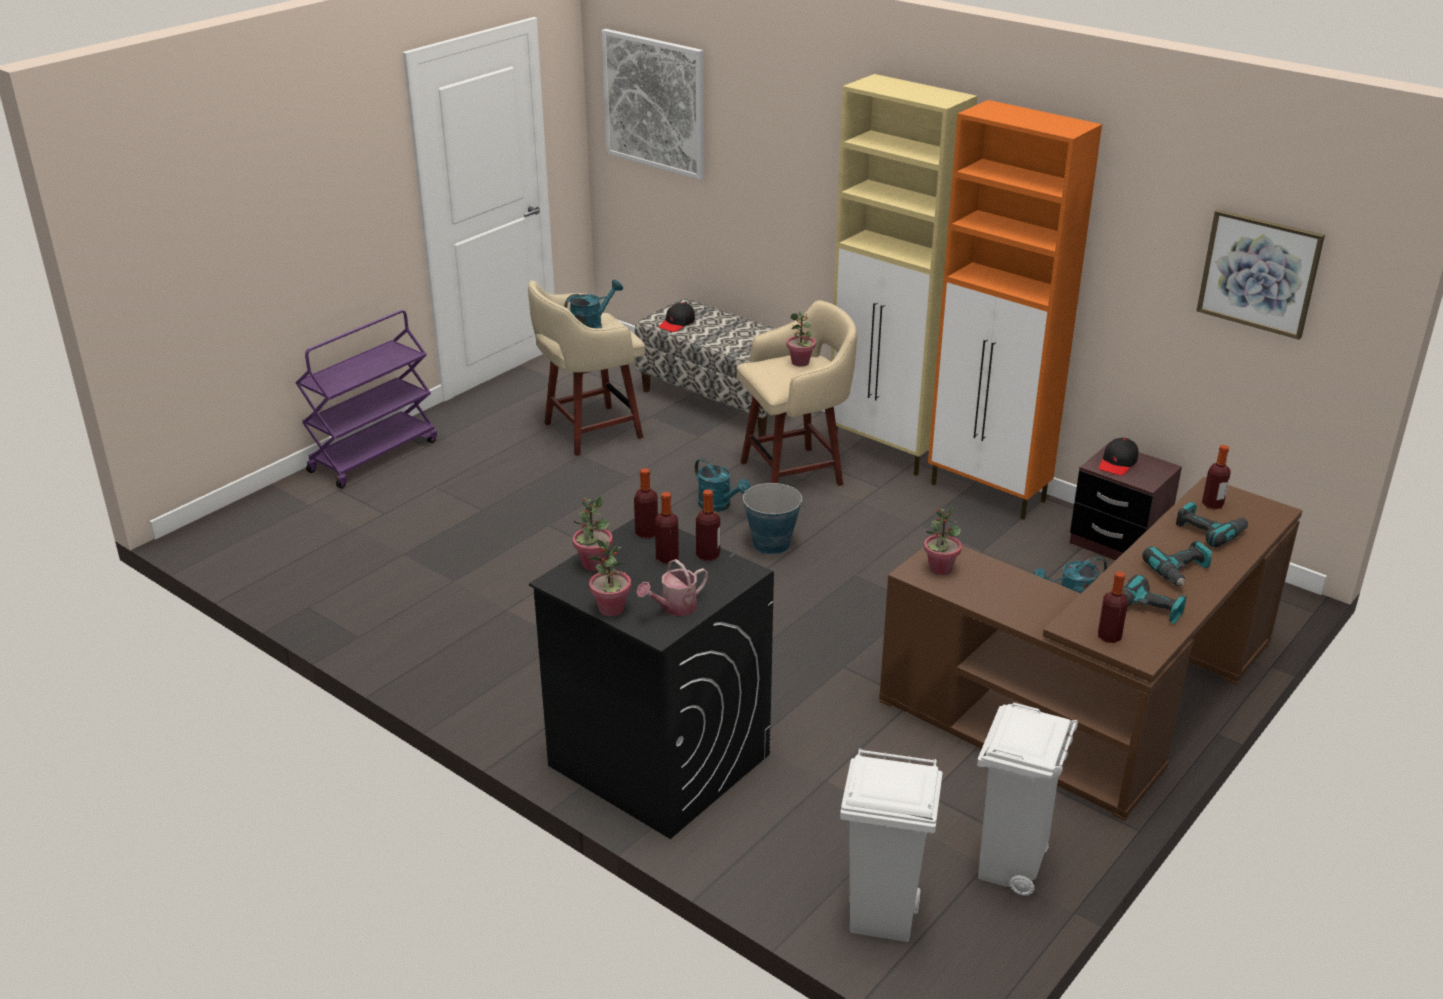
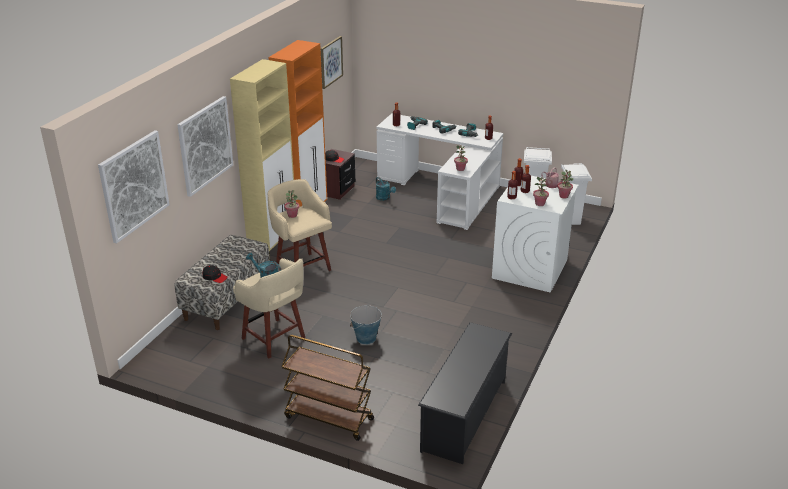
camera: 105 degrees left, 0 degrees up
(276, 569) = (464, 415): none -> black shoe rack
(373, 455) = (328, 418): purple cart -> brown cart
(657, 759) = (530, 269): black washing machine -> white washing machine
(719, 506) = (342, 284): turquoise watering can -> none
(771, 544) = (370, 265): bucket -> bucket (366, 338)
(799, 151) = (205, 145): none -> picture
(1099, 707) = (445, 191): brown desk -> white desk

